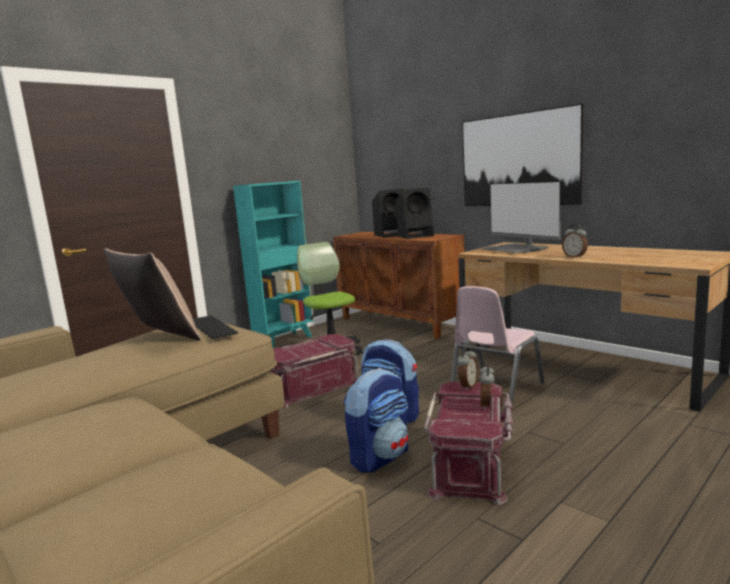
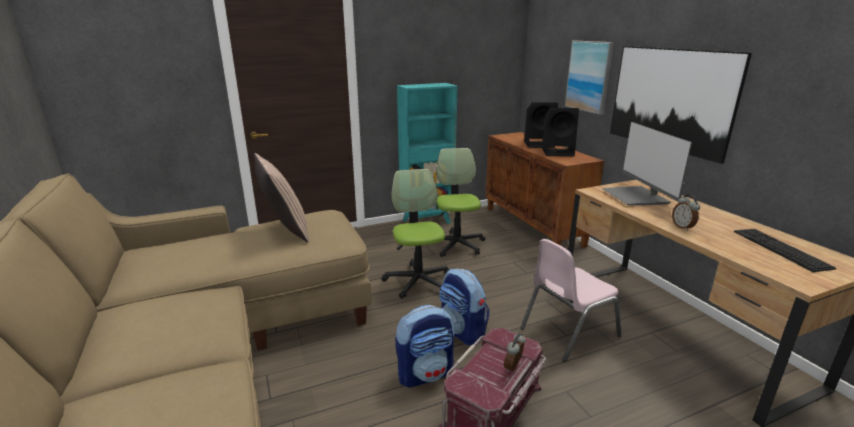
camera: 20 degrees right, 10 degrees up
(212, 327) = (326, 228): keyboard -> keyboard (780, 249)
(312, 387) = (418, 281): red storage box -> office chair
(431, 157) = (589, 76): none -> picture
(468, 386) = (512, 339): alarm clock -> none

